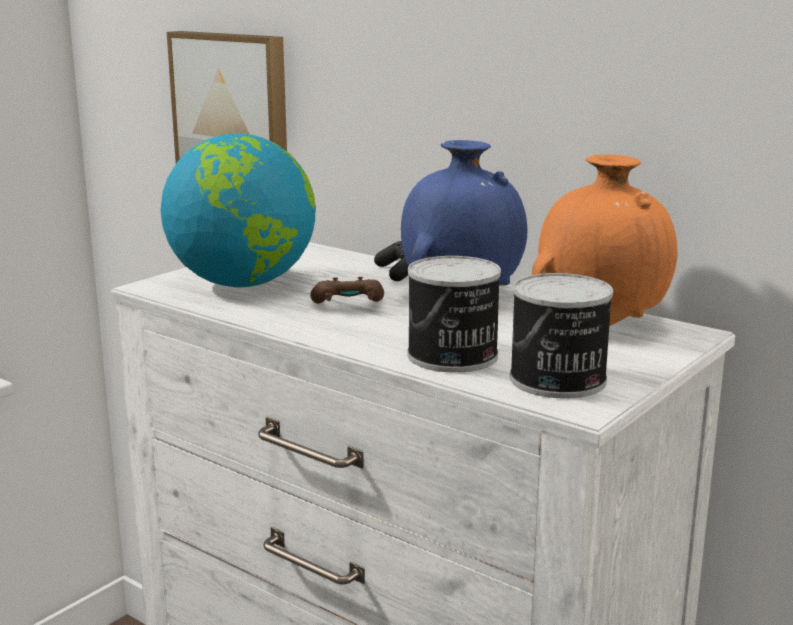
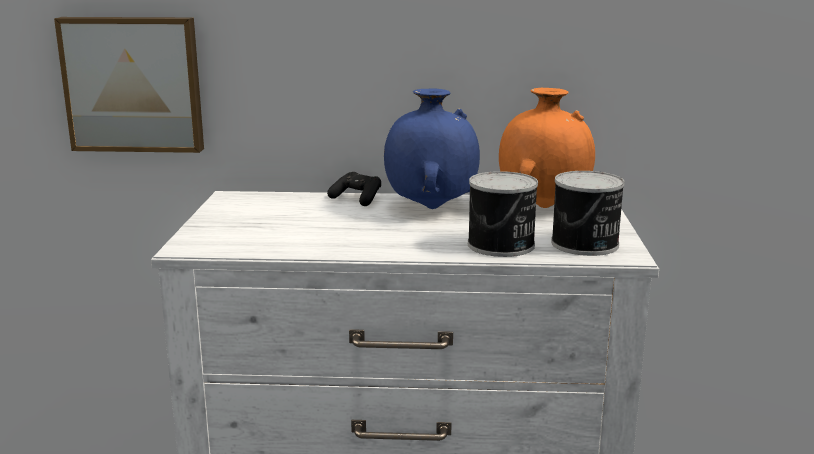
camera: 35 degrees left, 0 degrees up
(243, 283) = (258, 230): globe -> none
(348, 307) = (371, 230): brown game controller -> none

